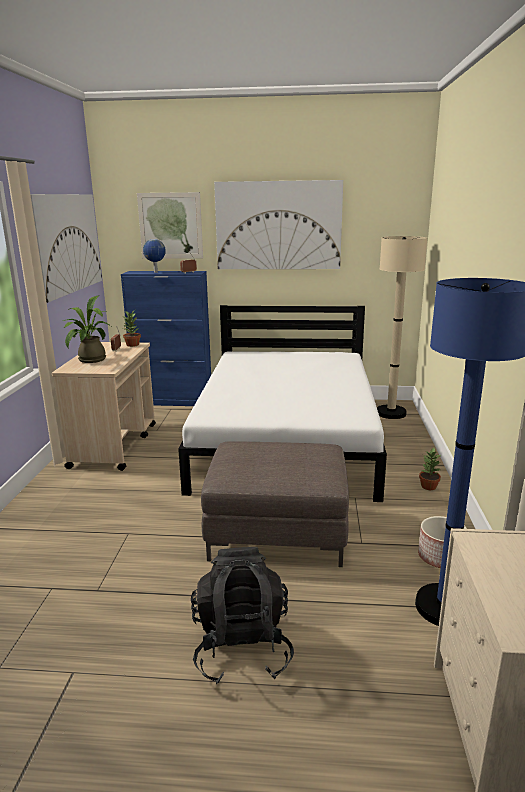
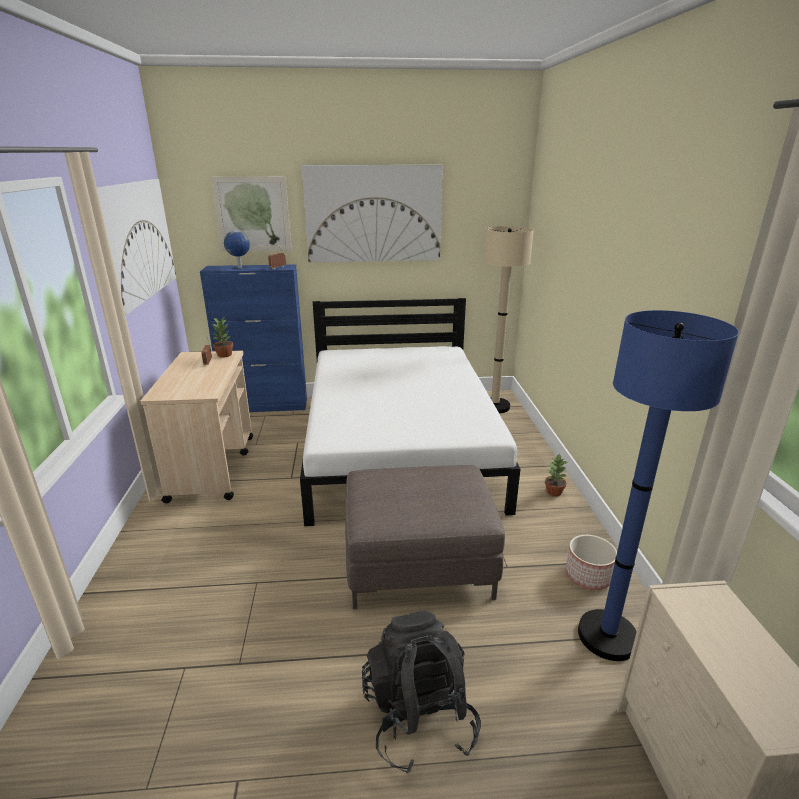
camera: 10 degrees left, 5 degrees up
(89, 360) = (181, 380): potted plant -> none

